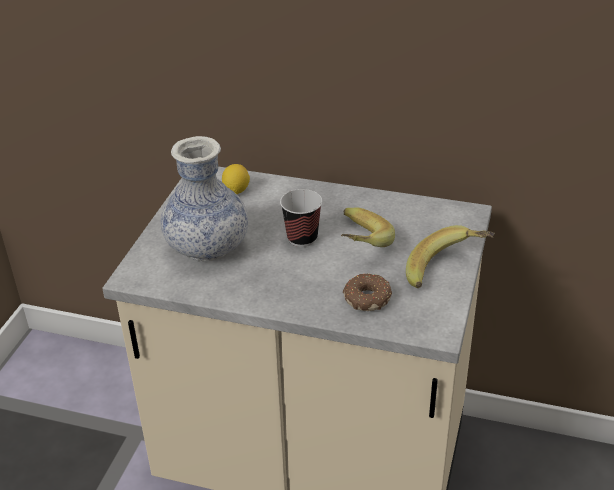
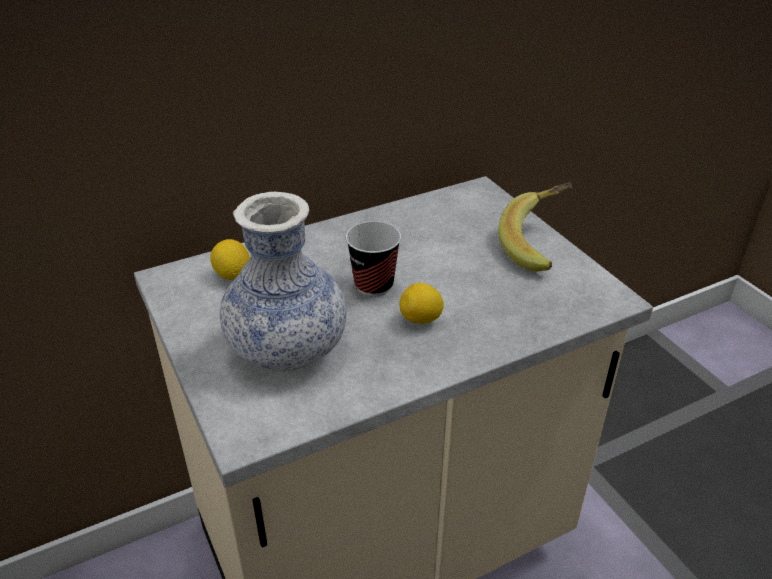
camera: 45 degrees left, 0 degrees up
(298, 273) = (421, 320): none -> lemon
(357, 244) = (432, 263): banana -> none
(367, 297) = (515, 305): donut -> none

